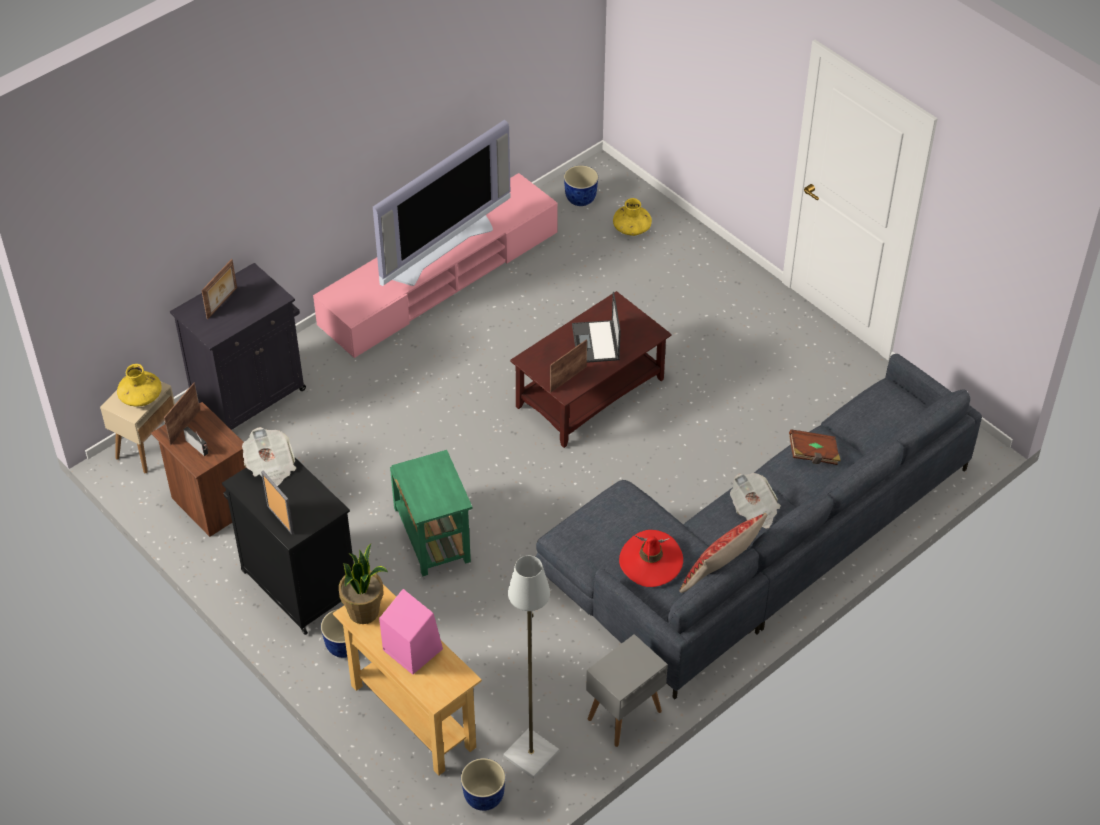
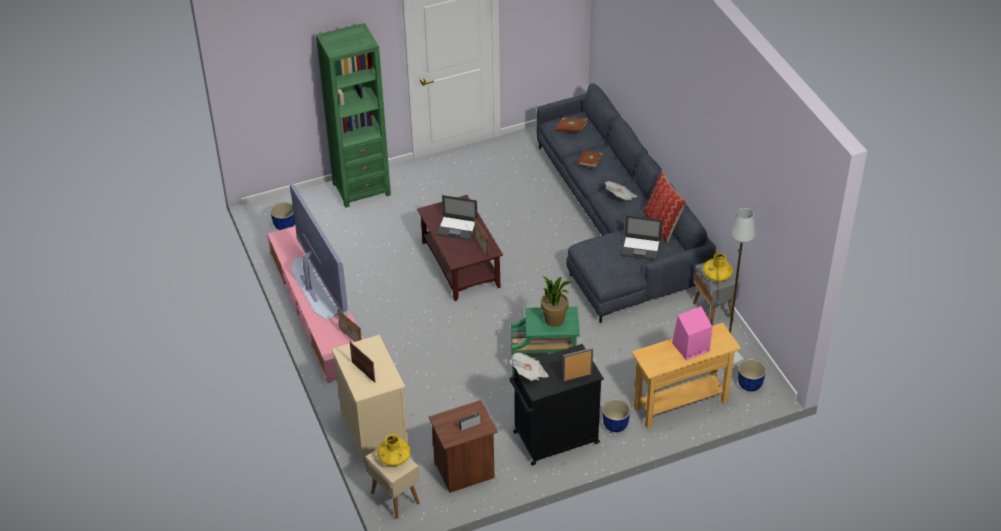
camera: 70 degrees left, 5 degrees down
(184, 427) = (448, 429): picture frame -> picture frame (350, 338)
(250, 395) = (374, 432): black cabinet -> beige cabinet
(364, 612) = (653, 363): potted plant -> potted plant (554, 319)
(632, 228) = (327, 209): yellow vase -> yellow vase (717, 275)
(651, 561) = (641, 248): red hat -> laptop
(690, 248) = (361, 189): none -> green bookcase
(881, 412) = (571, 130): none -> brown book

